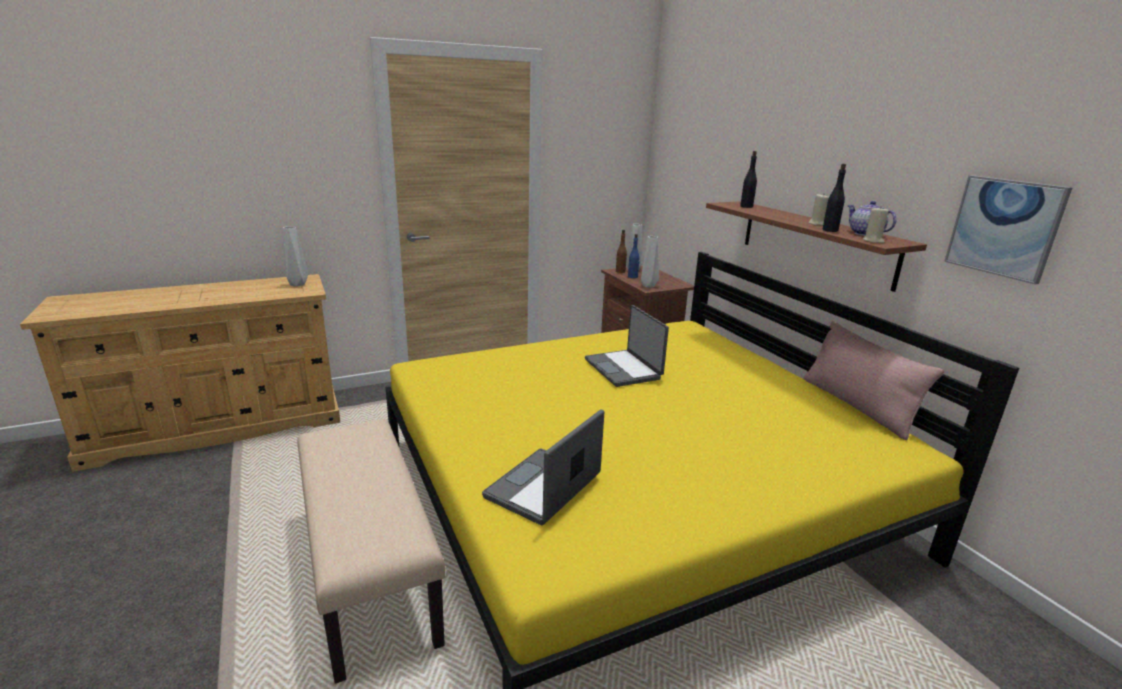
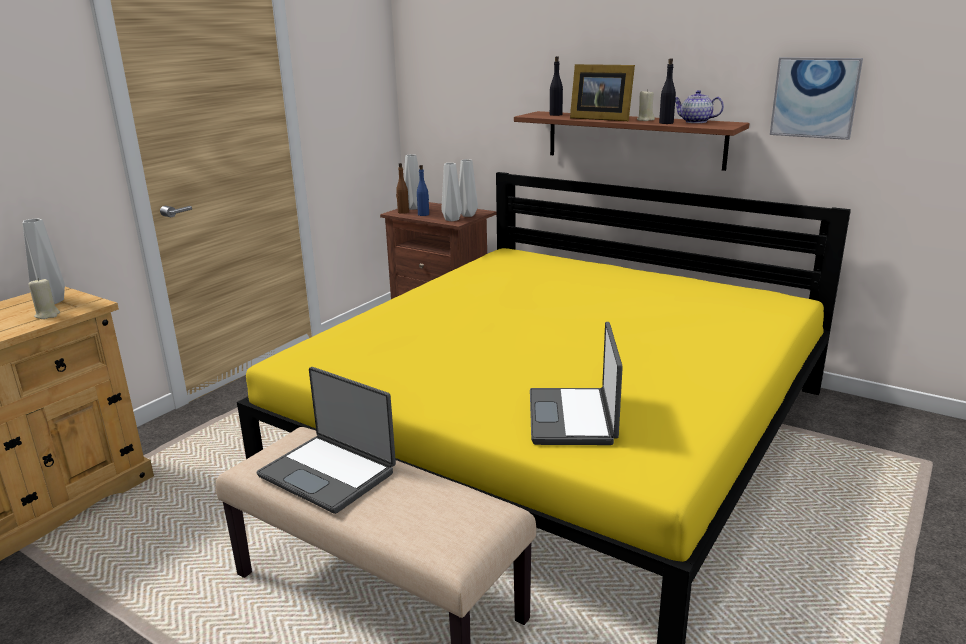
camera: 30 degrees left, 0 degrees up
(624, 369) = (505, 303): laptop -> laptop (329, 473)
(666, 285) = (467, 215): none -> grey vase
(776, 216) = (599, 118): none -> picture frame
(856, 406) = (716, 281): pink pillow -> none
(873, 241) = (713, 125): beige candle -> beige candle (47, 315)

